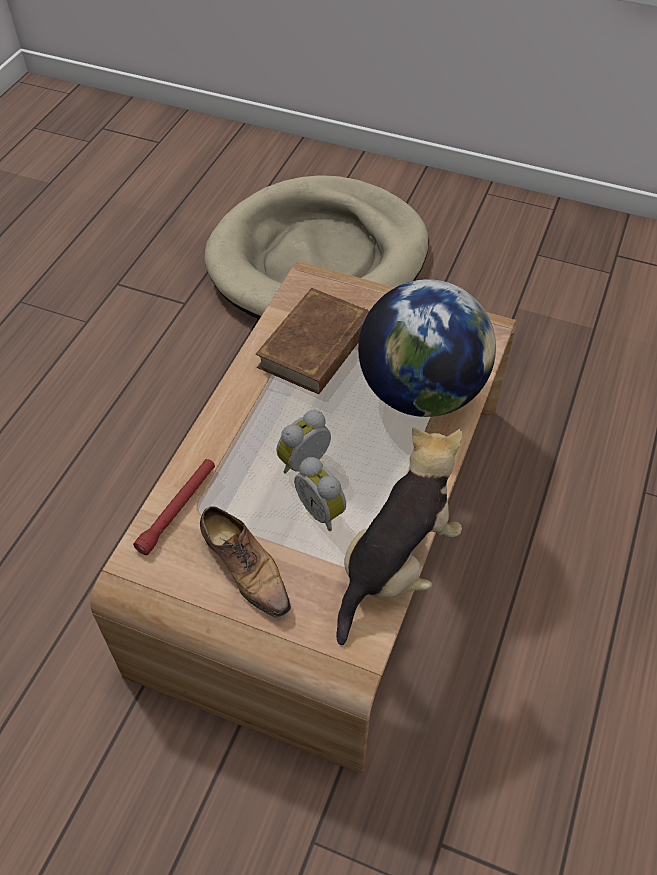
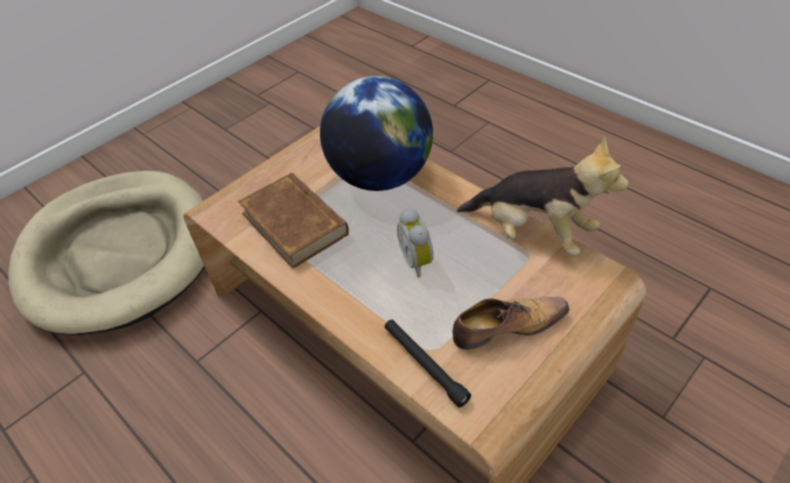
camera: 65 degrees left, 5 degrees down
(178, 509) = (424, 364): red flashlight -> black flashlight
(323, 510) = (468, 262): alarm clock -> none
(396, 564) = (533, 232): plush toy -> plush toy turned 150 degrees clockwise

